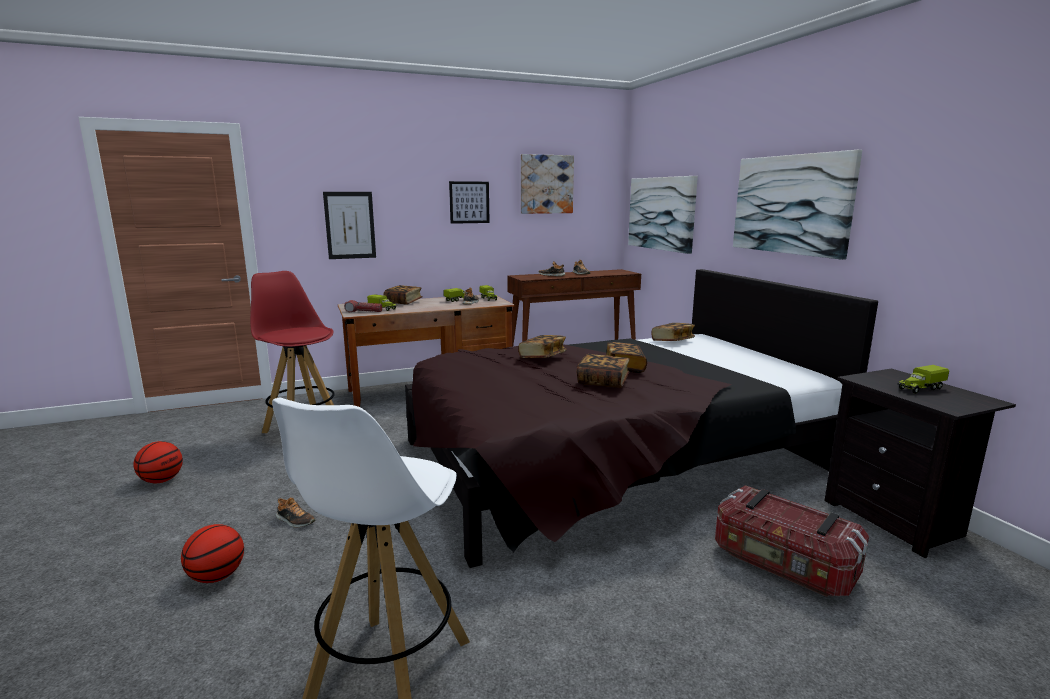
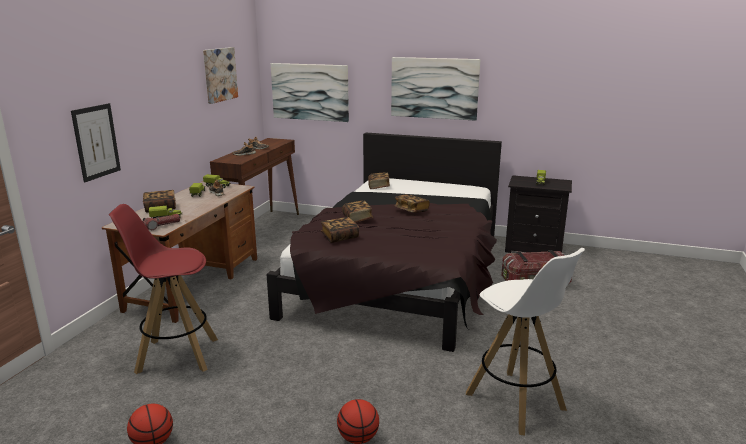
camera: 50 degrees left, 5 degrees up
(295, 521) = (324, 393): shoe -> none
(469, 202) = (176, 100): picture -> none
(603, 382) = (426, 222): book -> book (340, 237)

